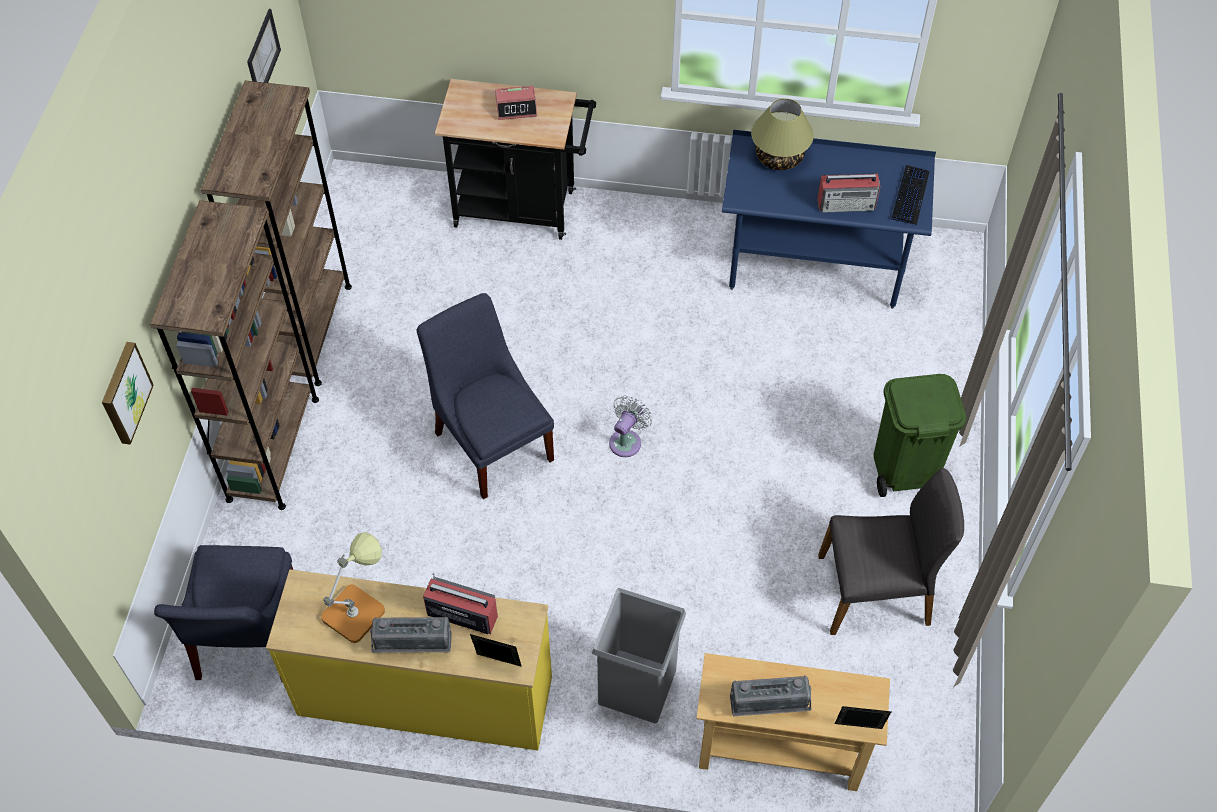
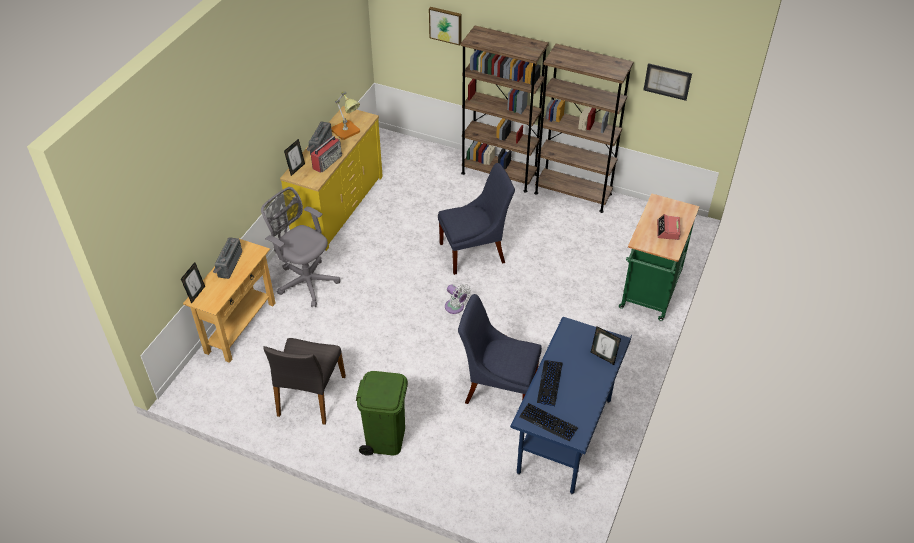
camera: 105 degrees right, 10 degrees down
(247, 640) = (394, 156): blue chair -> blue chair (497, 387)
(523, 209) = (649, 294): black cart -> green cart
(636, 685) = (306, 281): grey trash can -> grey office chair
(778, 157) = (603, 357): table lamp -> picture frame
(847, 204) = (549, 383): radio -> keyboard

